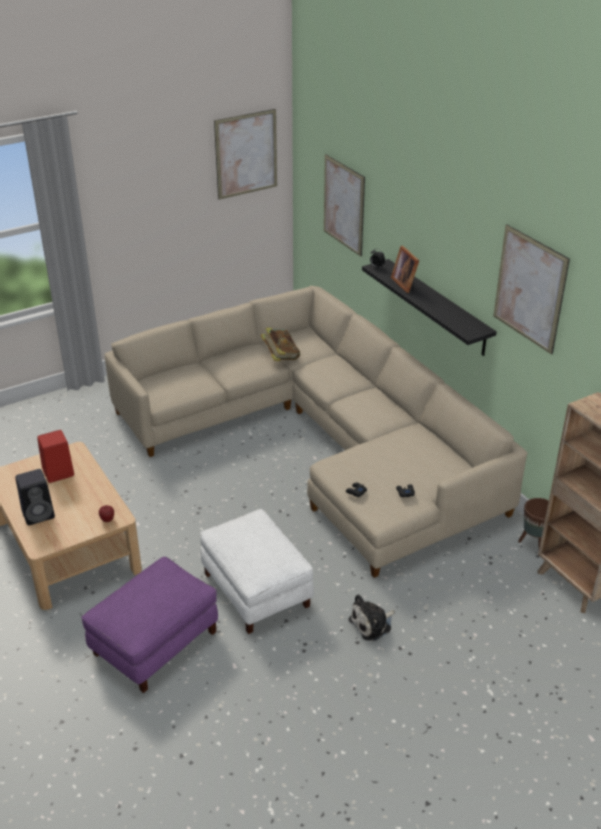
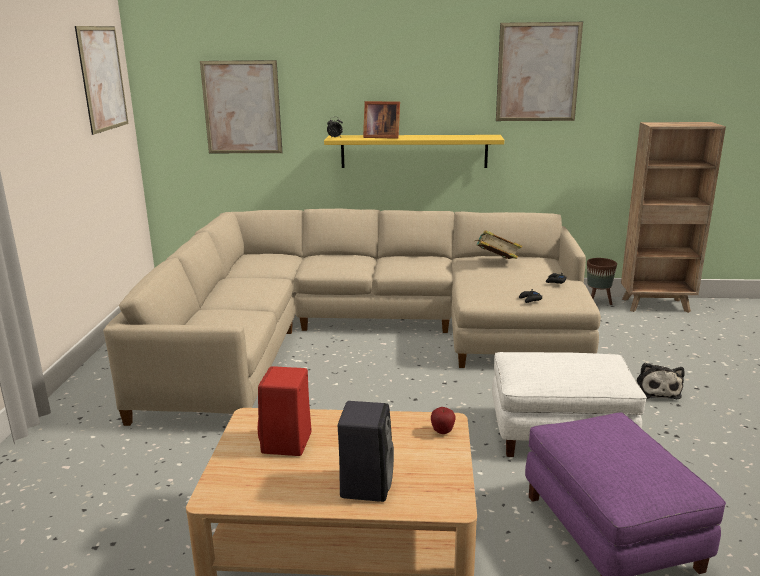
camera: 55 degrees left, 15 degrees down
(280, 357) = (269, 273): book -> book (496, 262)
(437, 307) = (414, 151): black shelf -> yellow shelf

